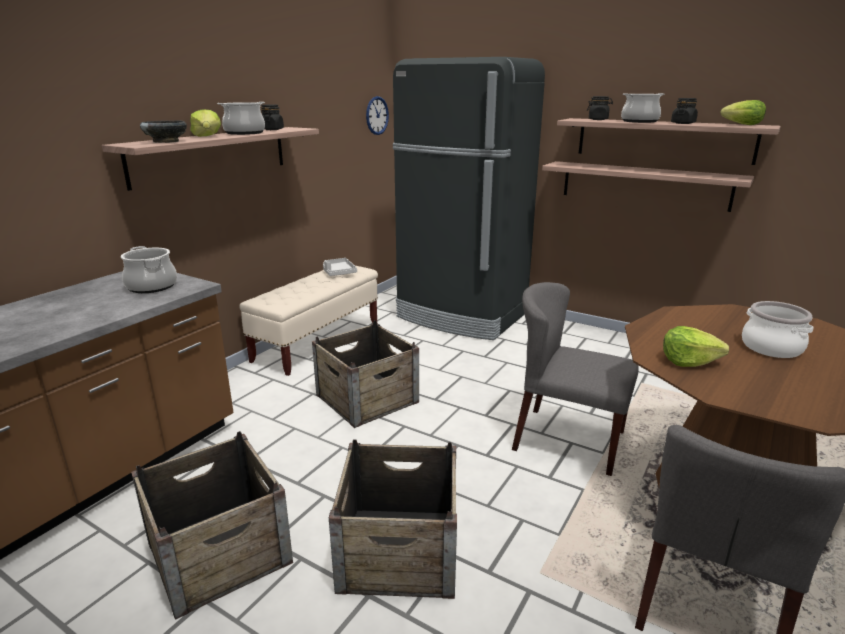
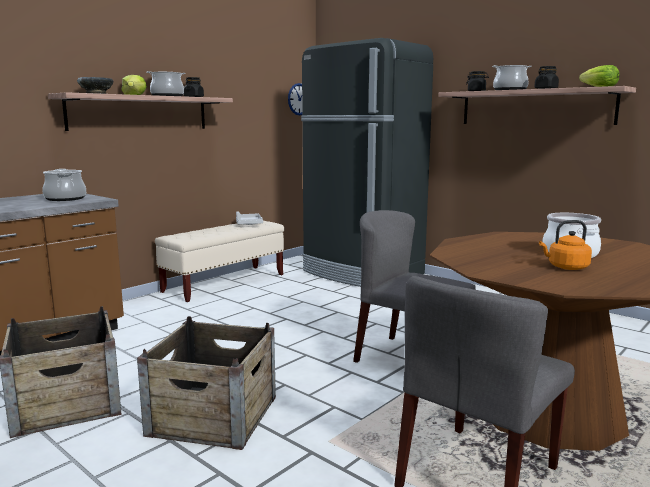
camera: 10 degrees right, 10 degrees down
(367, 398) = (245, 320): crate -> none
(644, 185) = (521, 149): shelf -> none
(688, 361) = (479, 257): lettuce -> none
(788, 376) = (566, 267): none -> orange kettle

